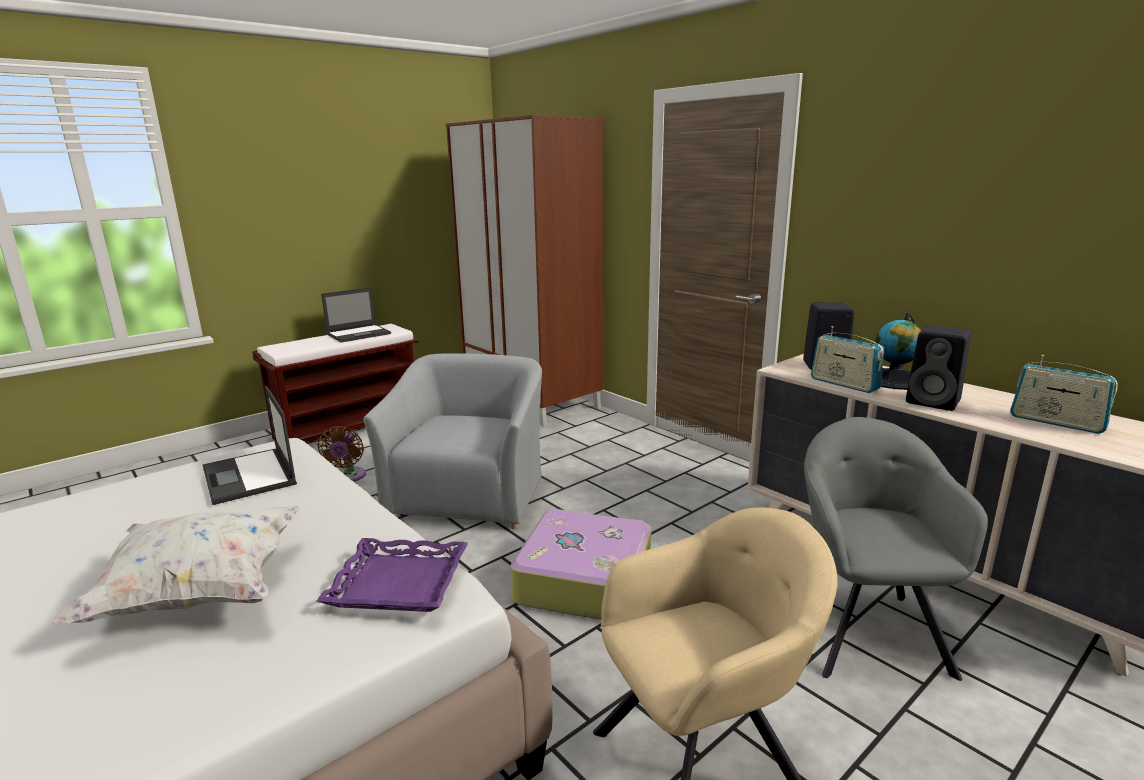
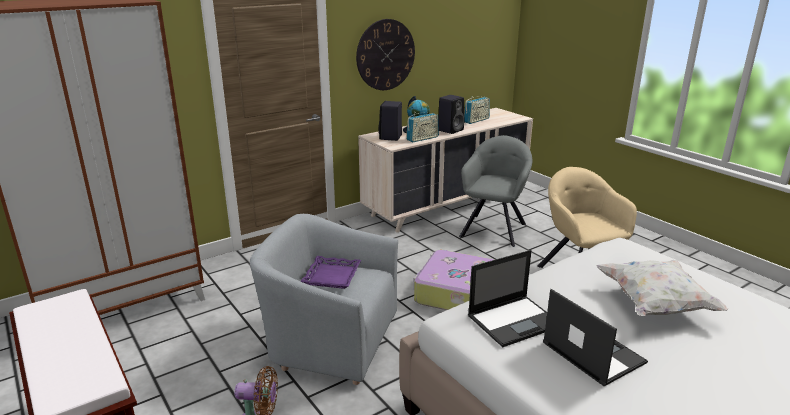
camera: 85 degrees left, 5 degrees up
(359, 334) = (57, 327): laptop -> laptop (592, 352)
(398, 584) = (623, 252): purple tray -> purple tray (332, 276)
(863, 627) = (494, 228): grey armchair -> grey armchair turned 105 degrees clockwise
(895, 227) = (385, 55): none -> wall clock

